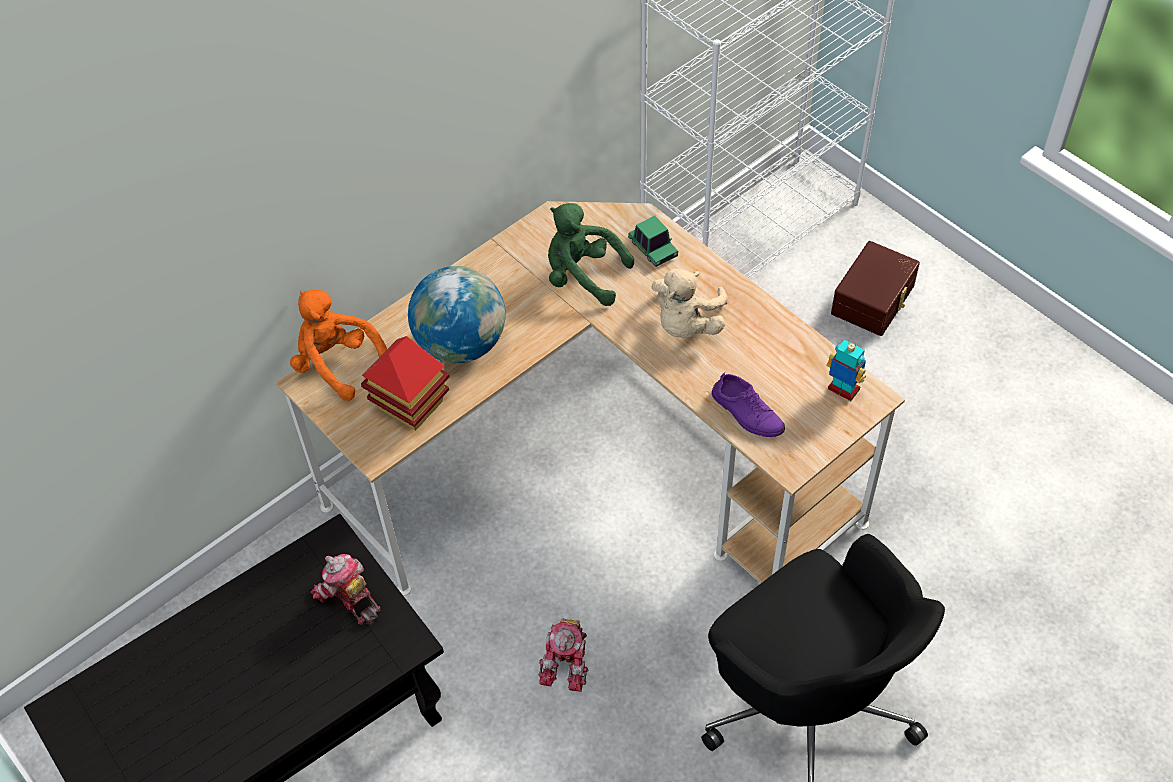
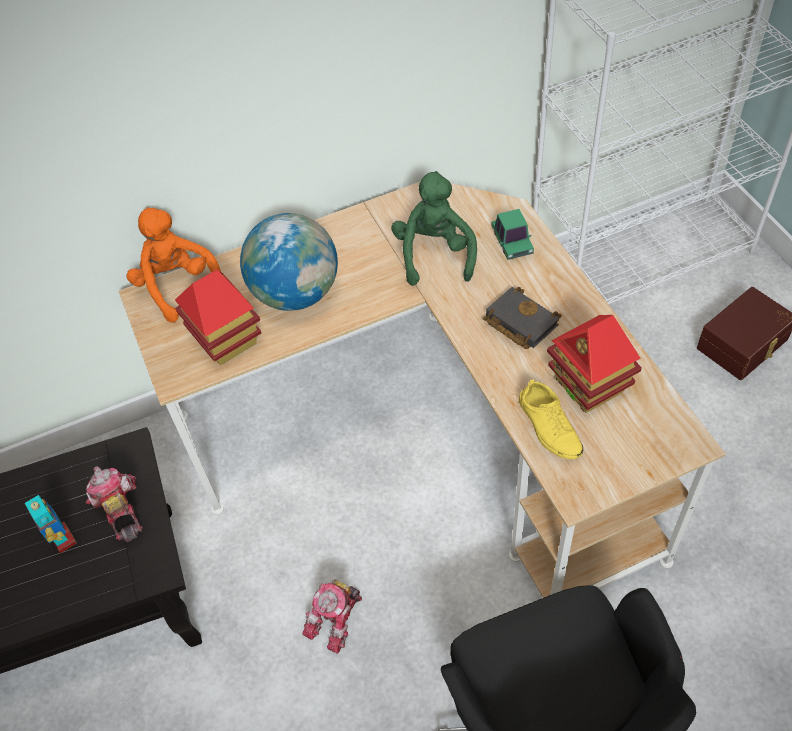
camera: 20 degrees right, 0 degrees up
(583, 276) = (434, 254): green plush toy -> green plush toy turned 45 degrees clockwise
(686, 324) = (518, 322): beige plush toy -> black book
(747, 413) = (549, 426): purple shoe -> yellow shoe
(770, 368) = (589, 385): none -> toy house
(843, 390) = (659, 427): toy robot -> toy robot (62, 539)

